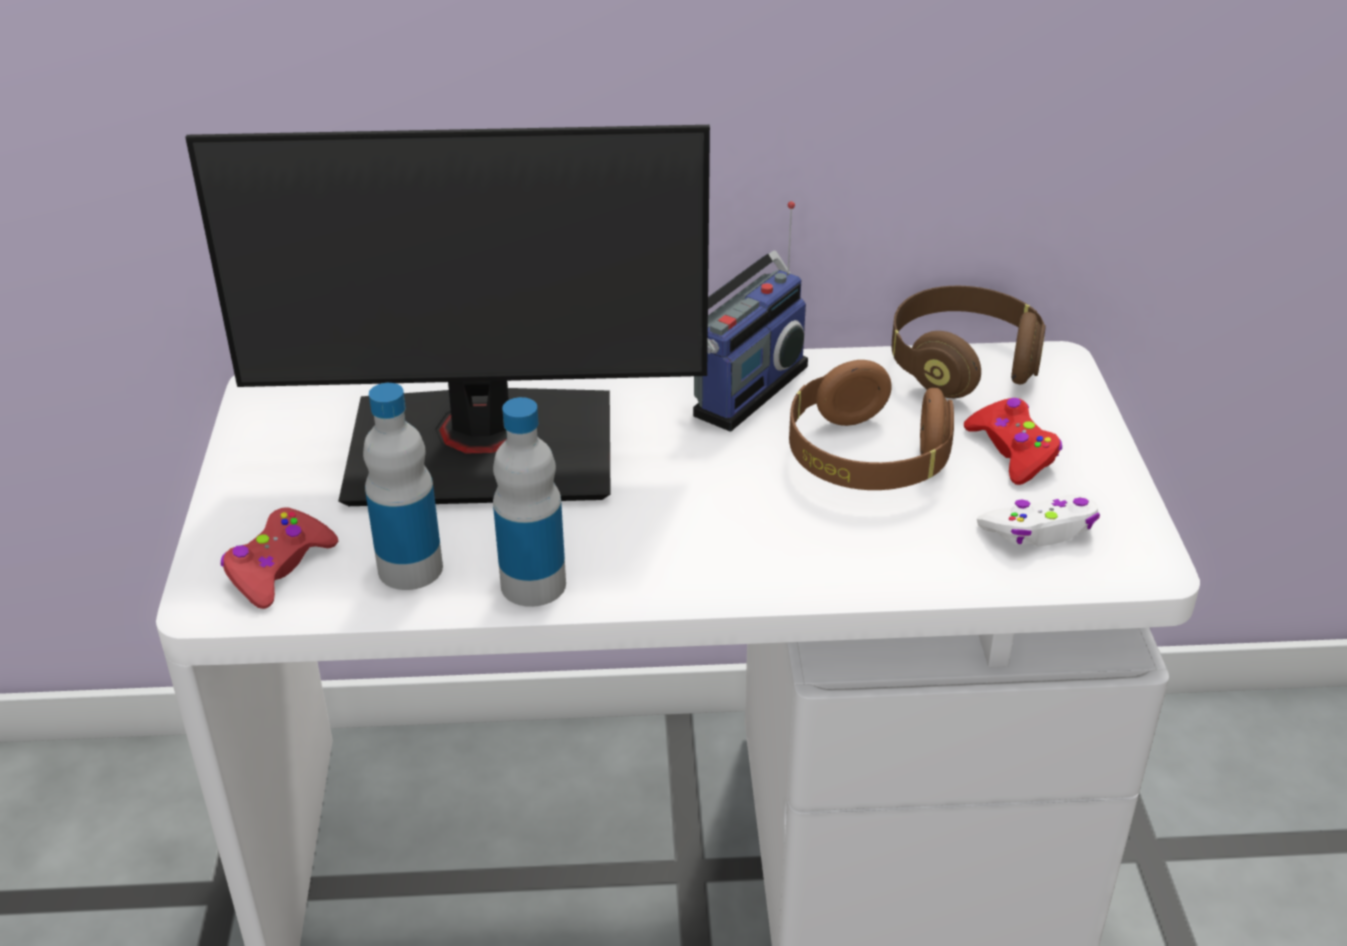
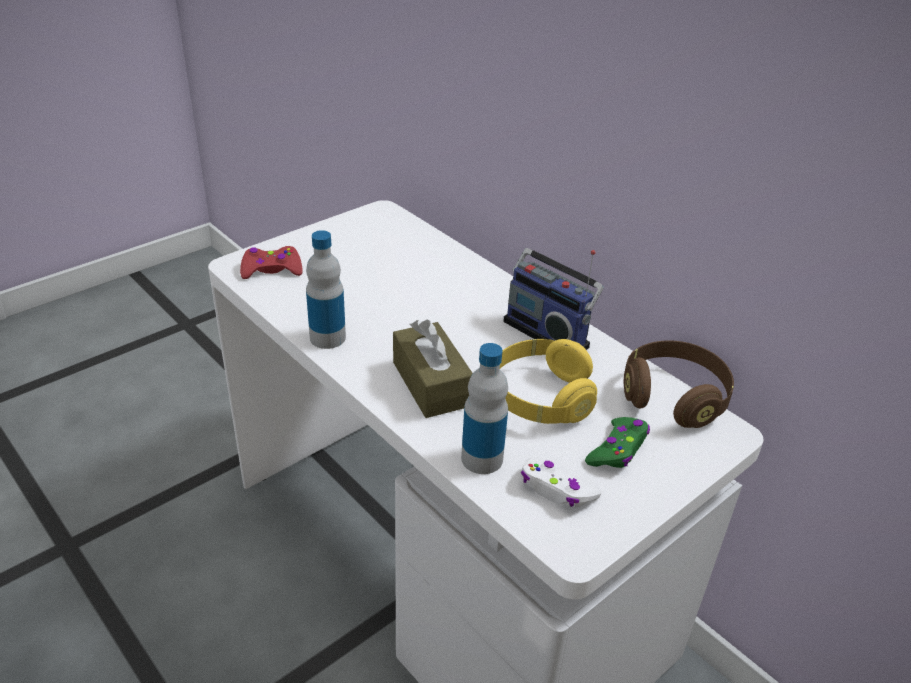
camera: 50 degrees right, 0 degrees up
(410, 568) = (304, 301): bottle -> bottle (482, 458)
(482, 448) = (406, 280): monitor -> none
(743, 388) = (548, 332): radio -> radio turned 45 degrees clockwise
(745, 535) = (431, 384): none -> brown tissue box
(865, 460) = (540, 398): brown headphones -> yellow headphones
(1013, 451) = (618, 450): red game controller -> green game controller

